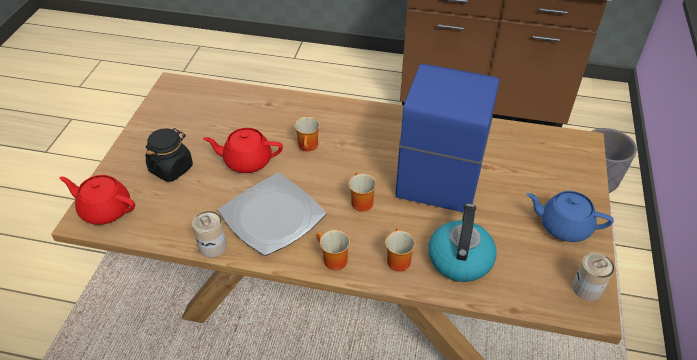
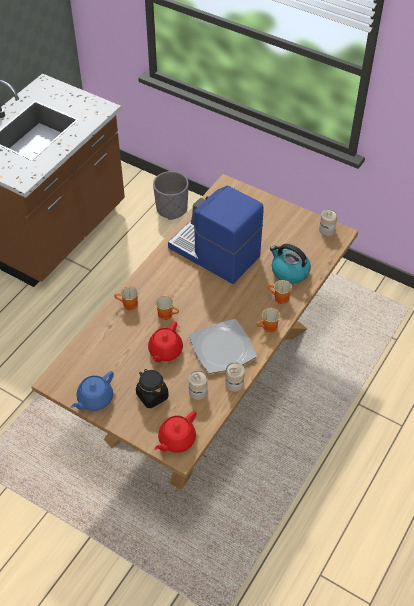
camera: 70 degrees left, 5 degrees up
(188, 210) = (198, 392): none -> can
(359, 202) = (228, 302): mug -> mug (128, 305)
(563, 226) = (284, 221): blue teapot -> blue teapot (94, 399)

